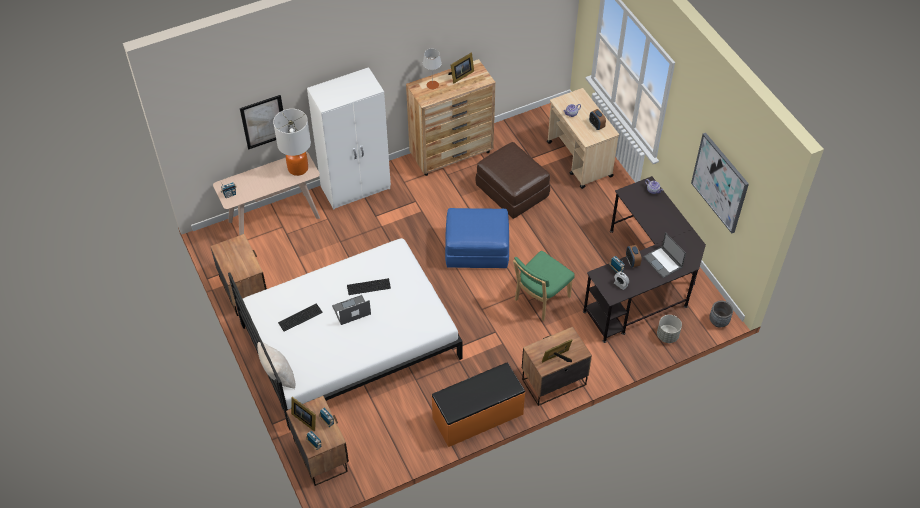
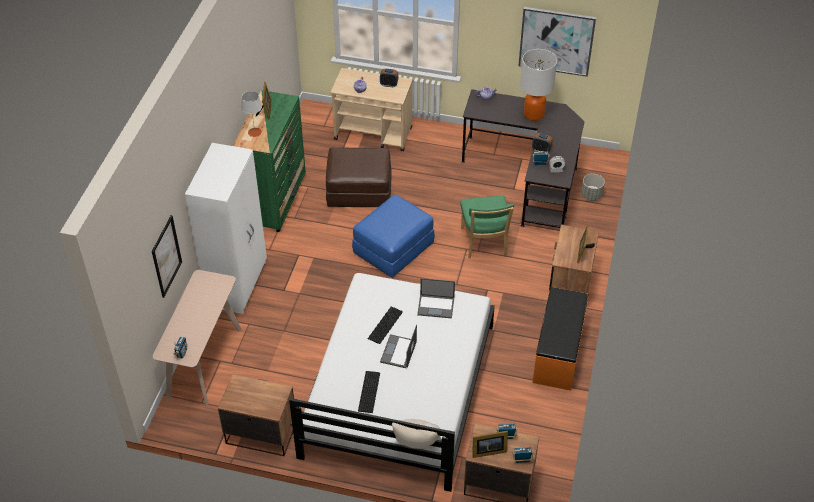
camera: 50 degrees left, 5 degrees down
(298, 168) = (209, 287): table lamp -> table lamp (533, 114)
(452, 154) = (276, 201): brown dresser -> green dresser
(663, 262) = (559, 135): laptop -> laptop (436, 306)
(718, 321) = (606, 161): grey planter -> none

